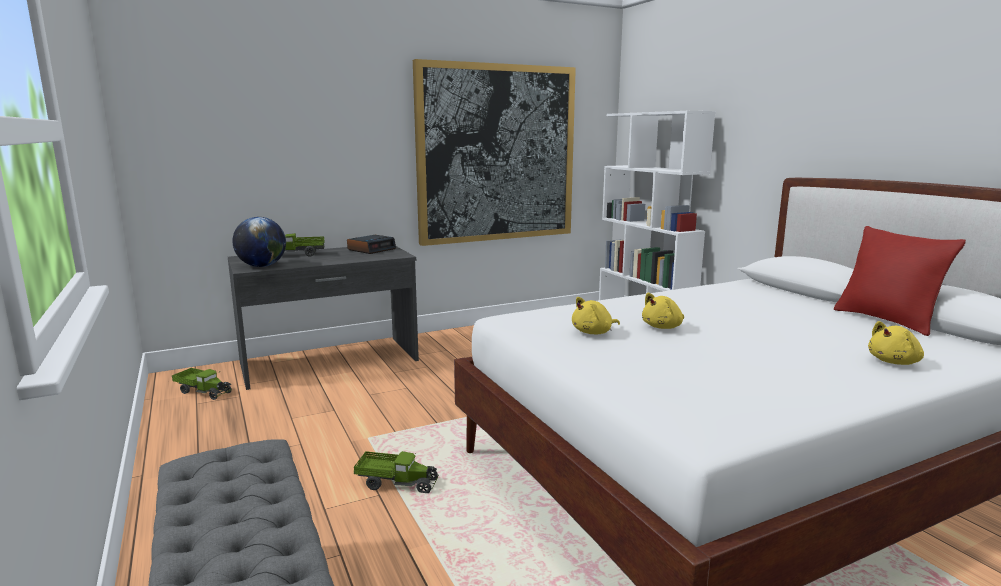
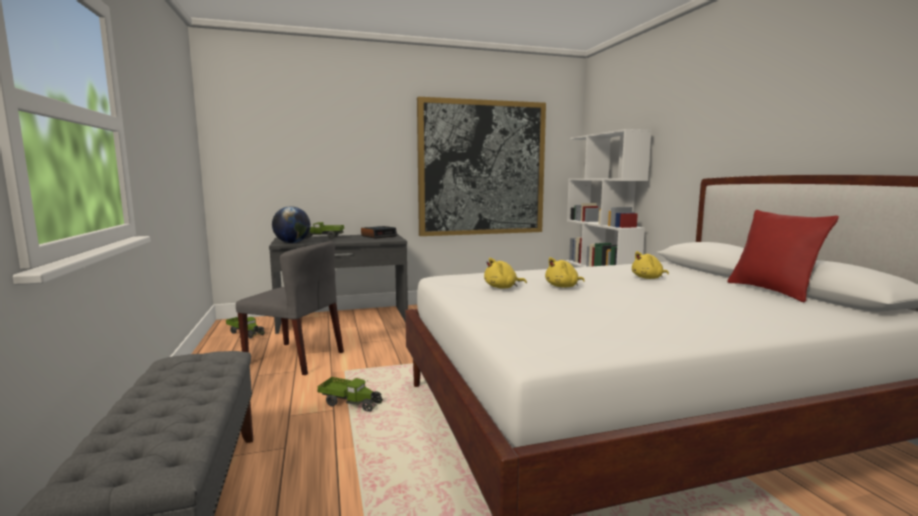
camera: 10 degrees right, 5 degrees down
(293, 424) = (296, 358): none -> grey chair
(895, 362) = (756, 318): yellow plush toy -> yellow plush toy (648, 278)

